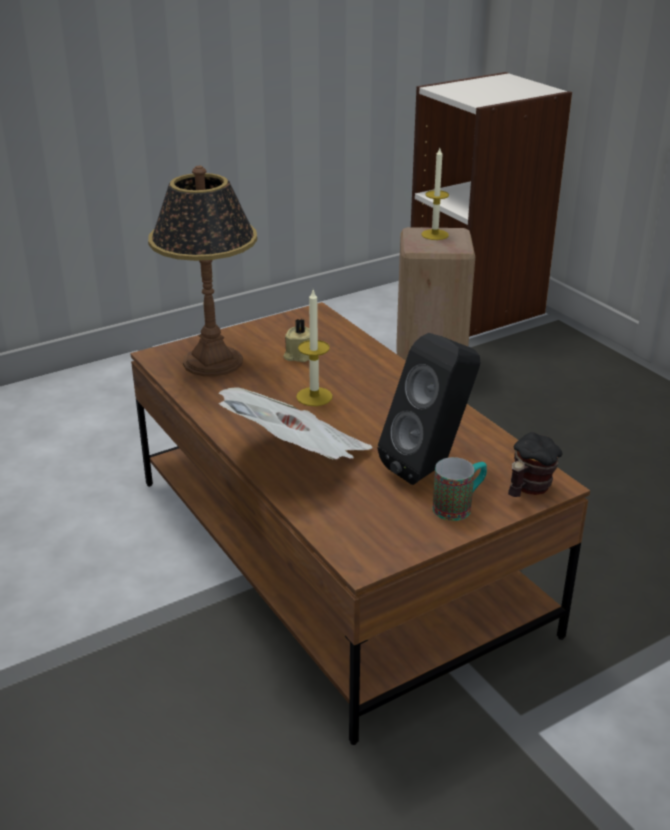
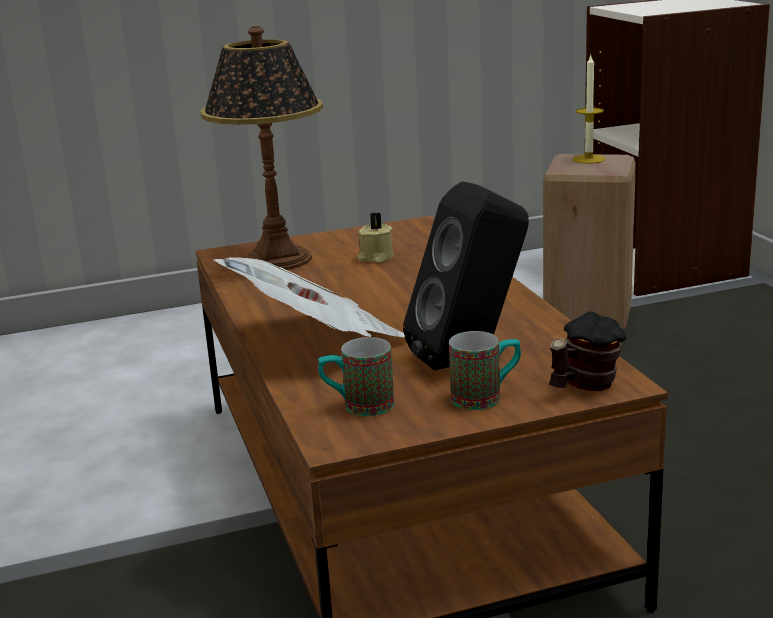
camera: 15 degrees right, 10 degrees down
(314, 396) = (371, 292): candle -> none
(363, 525) = (358, 406): none -> mug

